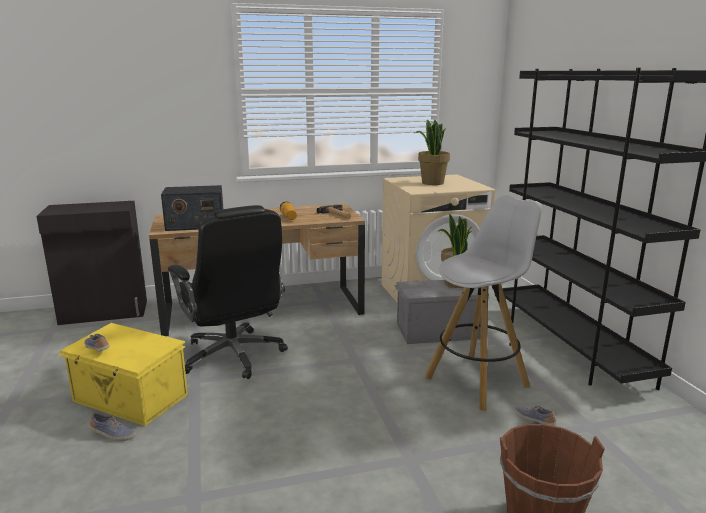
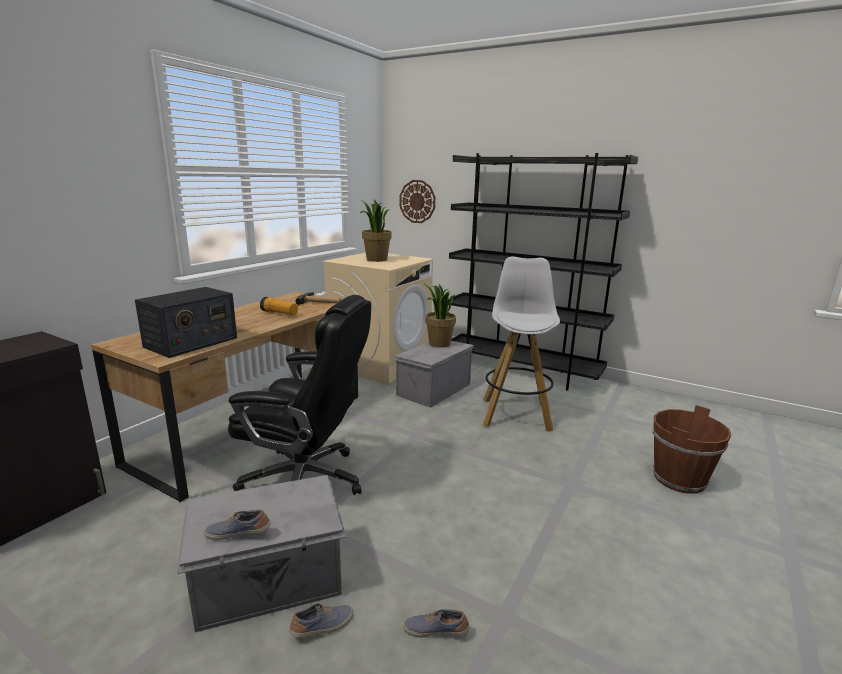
camera: 45 degrees left, 0 degrees up
(130, 399) = (270, 582): yellow storage box -> grey storage box
(522, 122) = (417, 201): none -> wall clock
(535, 420) = (581, 423): shoe -> shoe (435, 630)

